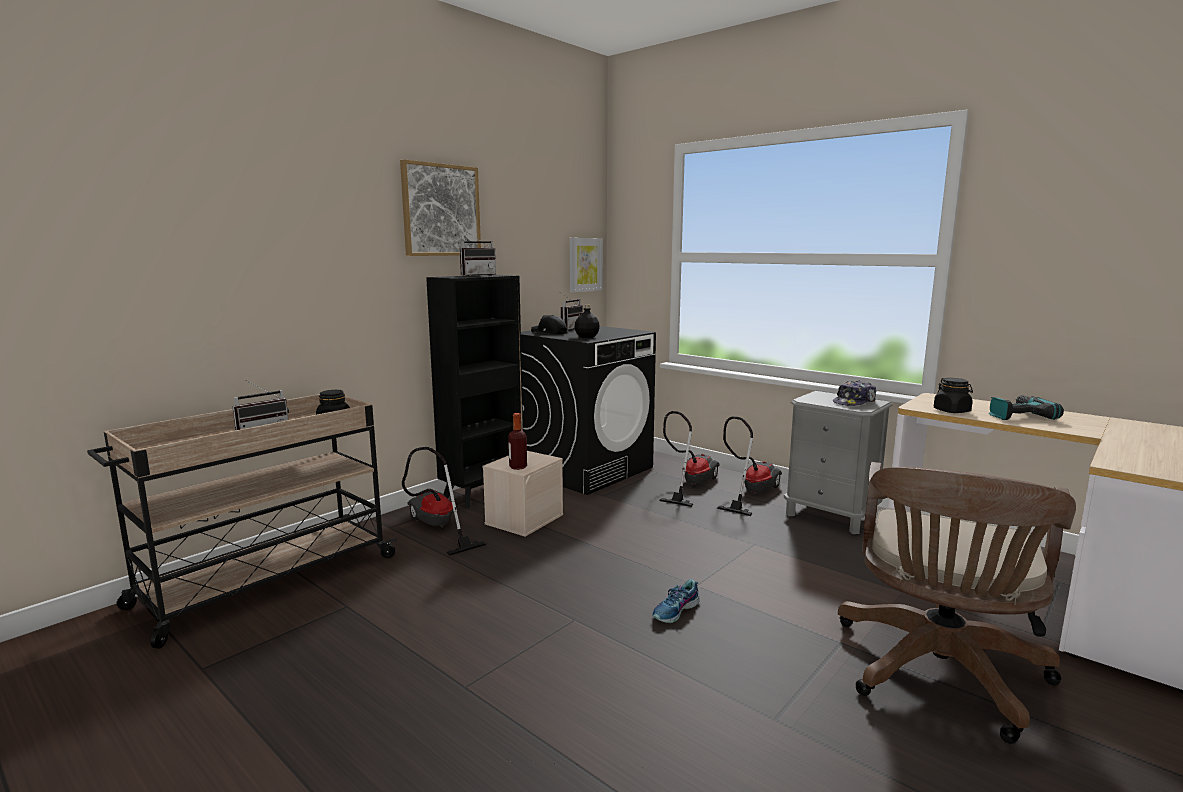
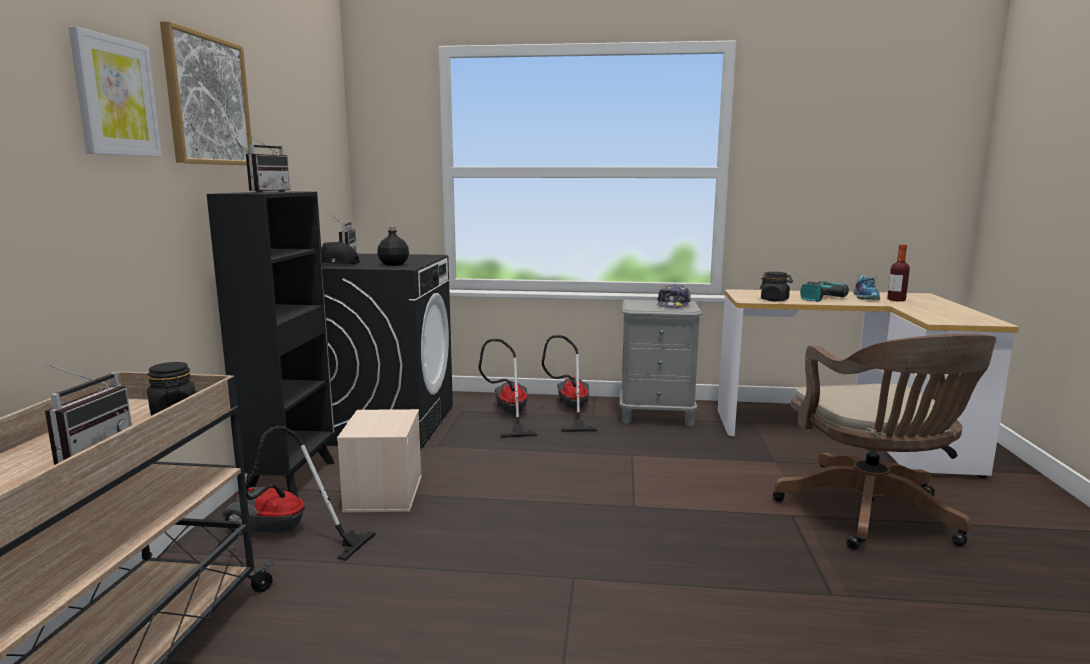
camera: 35 degrees left, 0 degrees up
(518, 467) = (384, 429): bottle -> bottle (896, 300)
(584, 264) = (335, 181): picture -> picture (115, 97)
(676, 611) = (649, 535): shoe -> shoe (866, 297)

